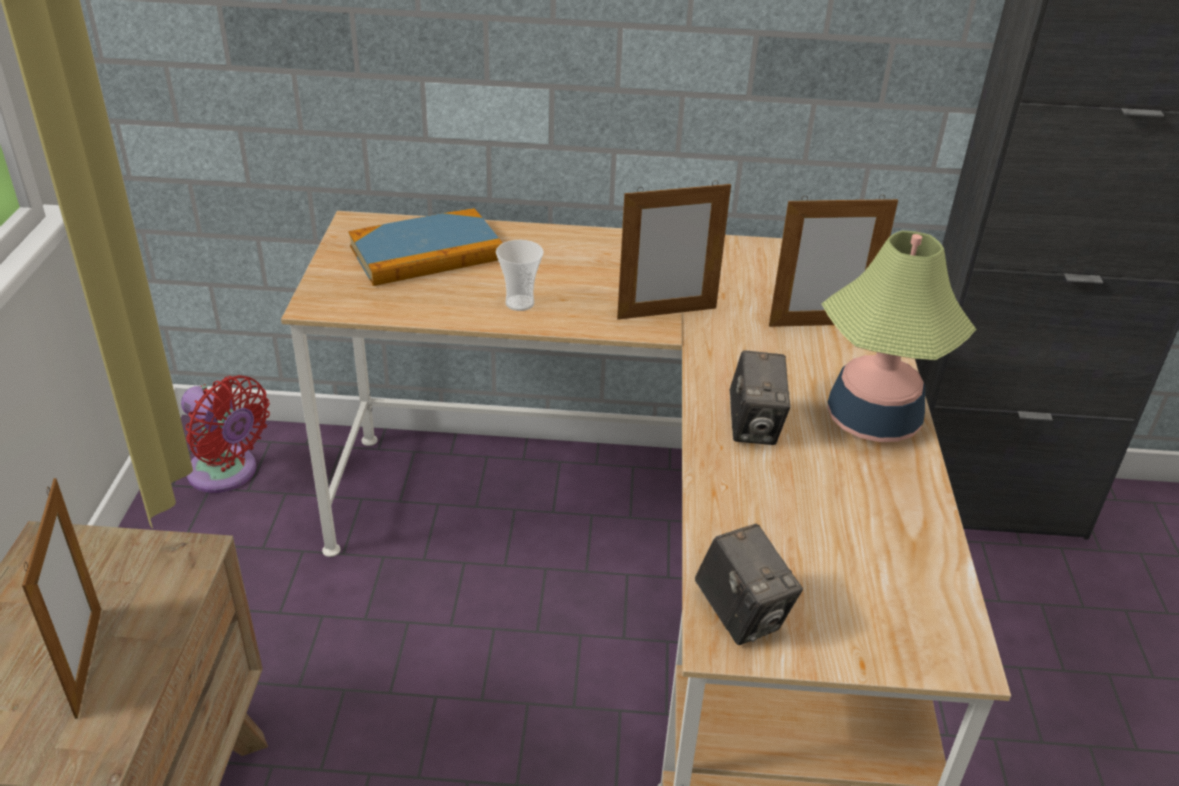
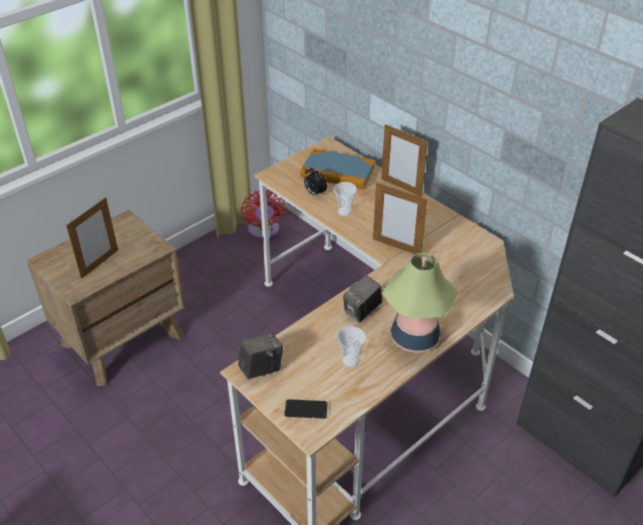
camera: 45 degrees right, 5 degrees up
(432, 299) = (315, 193): none -> alarm clock
(741, 614) = (261, 368): camera -> camera turned 135 degrees counterclockwise
(819, 324) = (455, 287): picture frame -> picture frame (401, 187)
(845, 508) = (350, 361): none -> cup
(900, 627) = (306, 409): none -> phone

